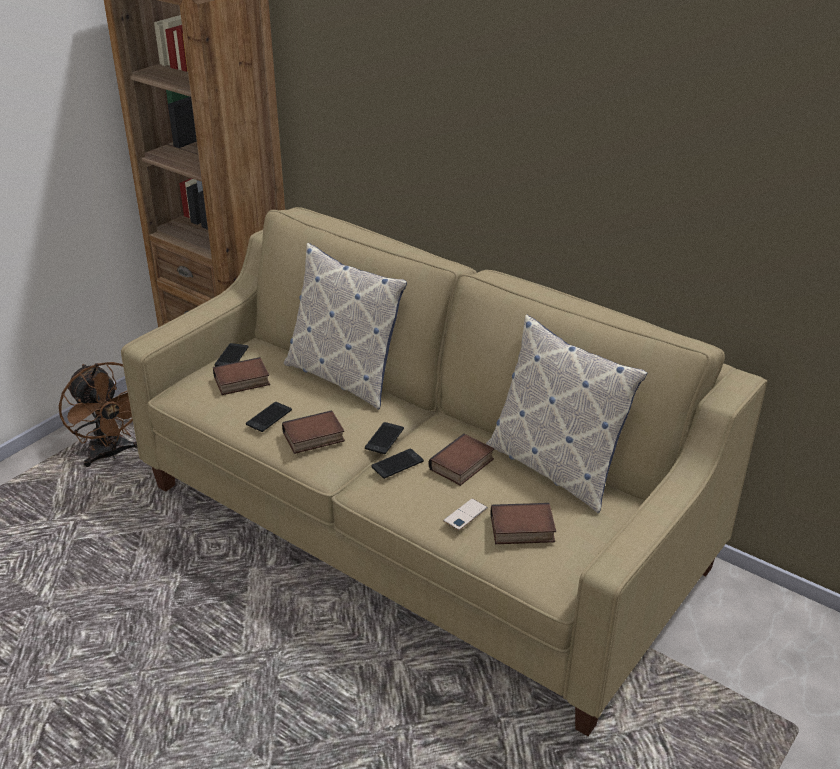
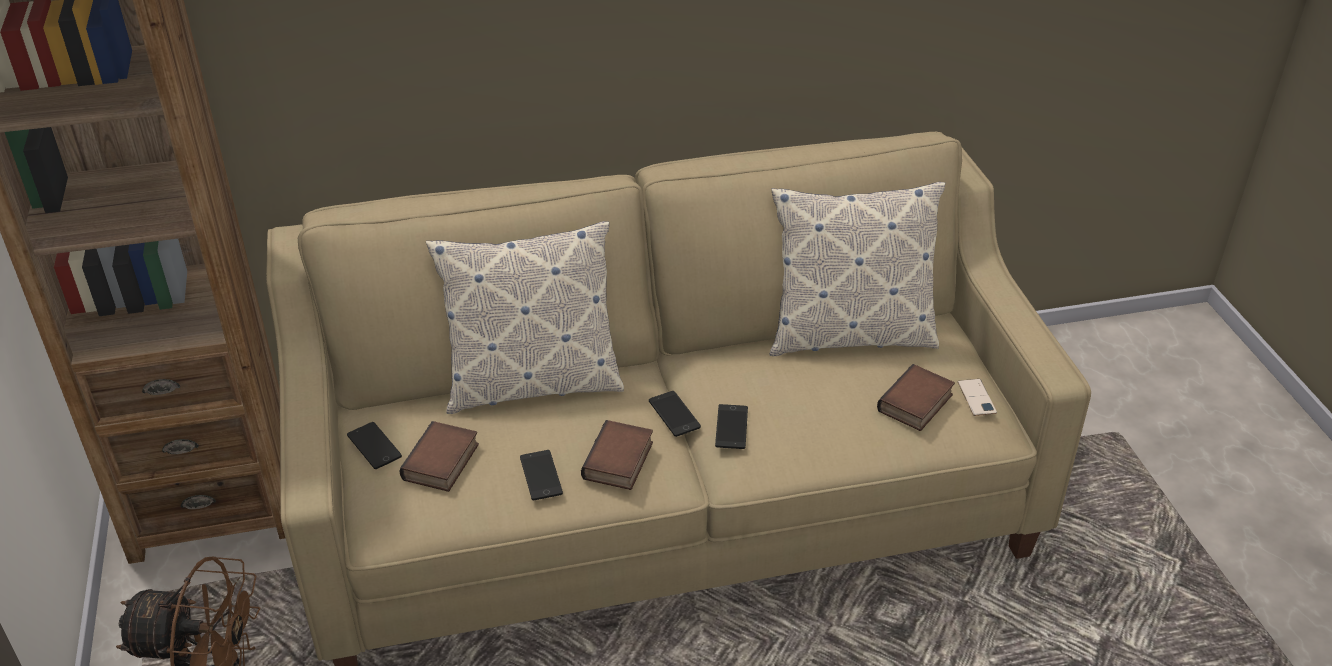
camera: 50 degrees left, 5 degrees up
(462, 465) = (785, 386): book -> none
(465, 515) = (860, 425): phone -> phone (976, 397)

